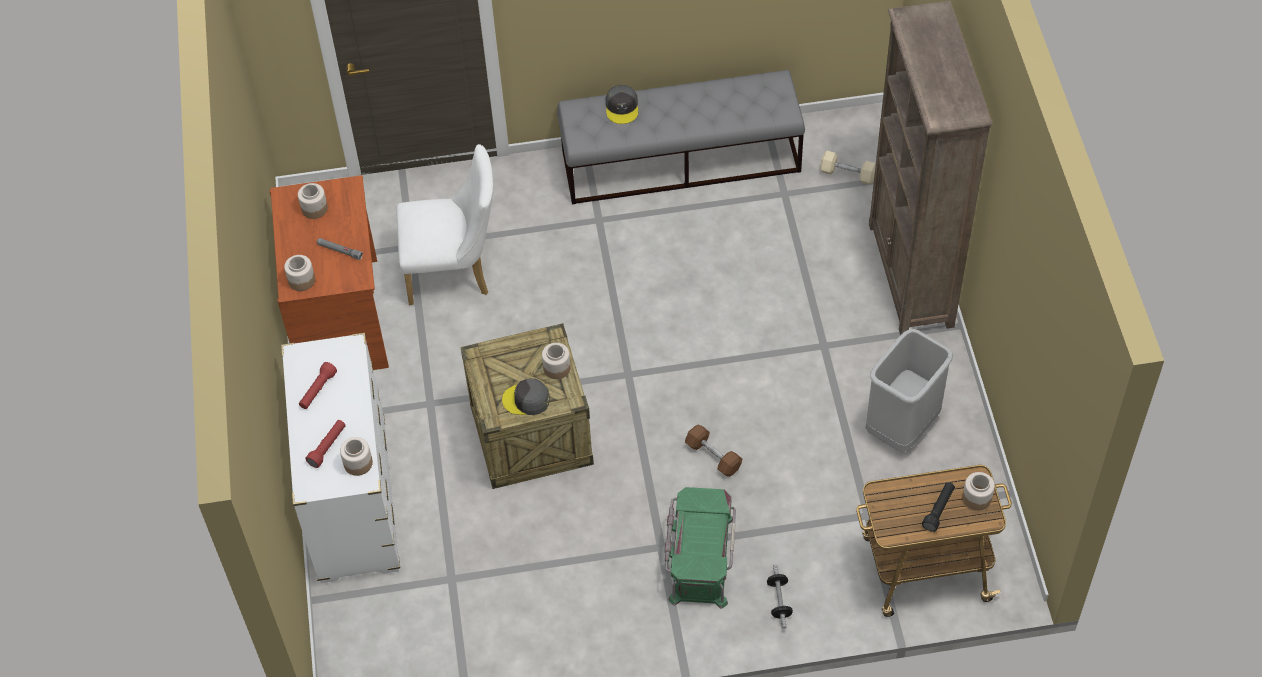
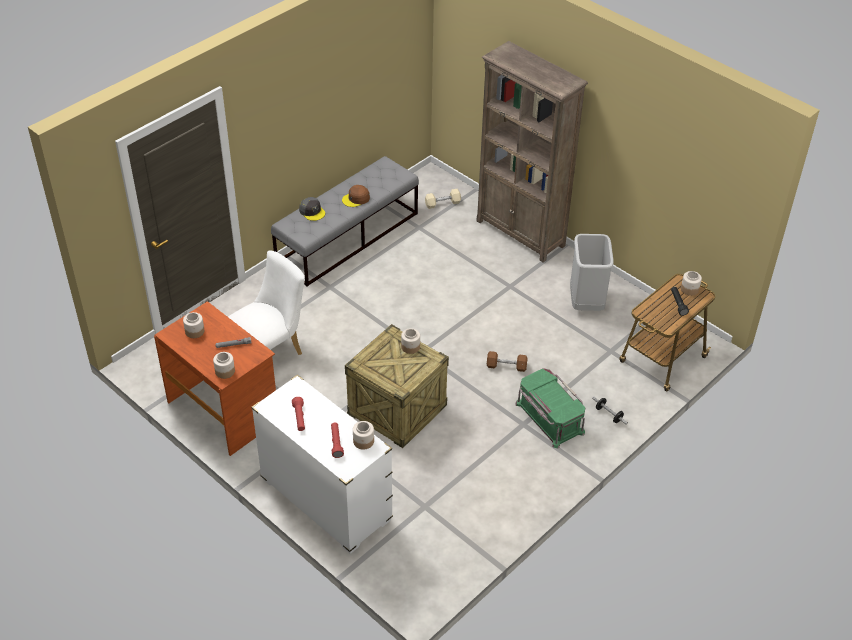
camera: 40 degrees left, 10 degrees down
(526, 400) = (410, 371): grey cap -> none
(692, 117) = (356, 199): none -> brown cap

